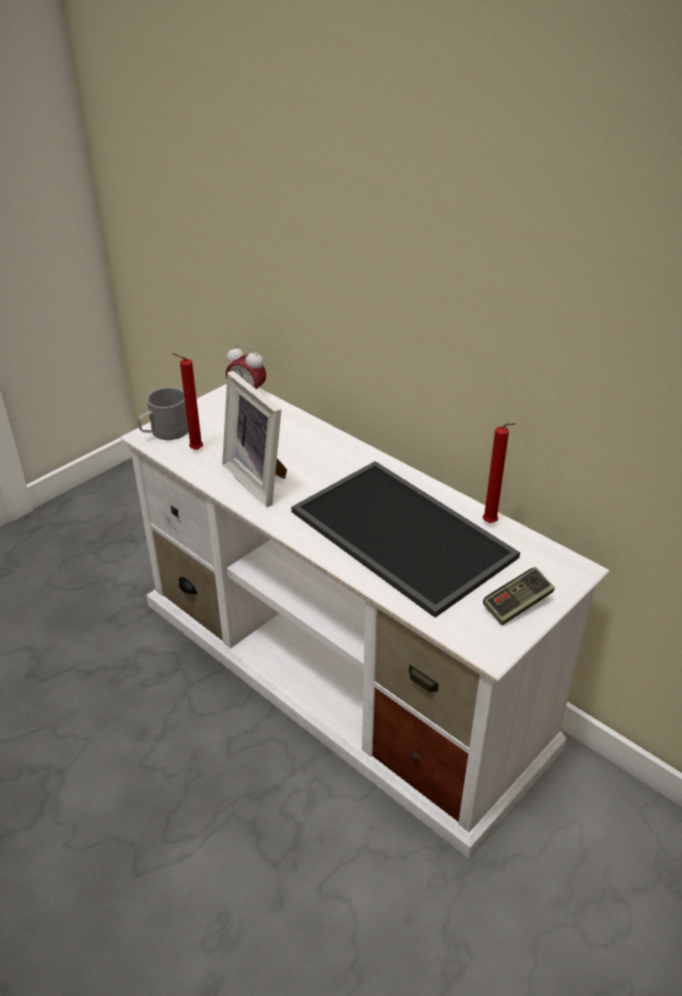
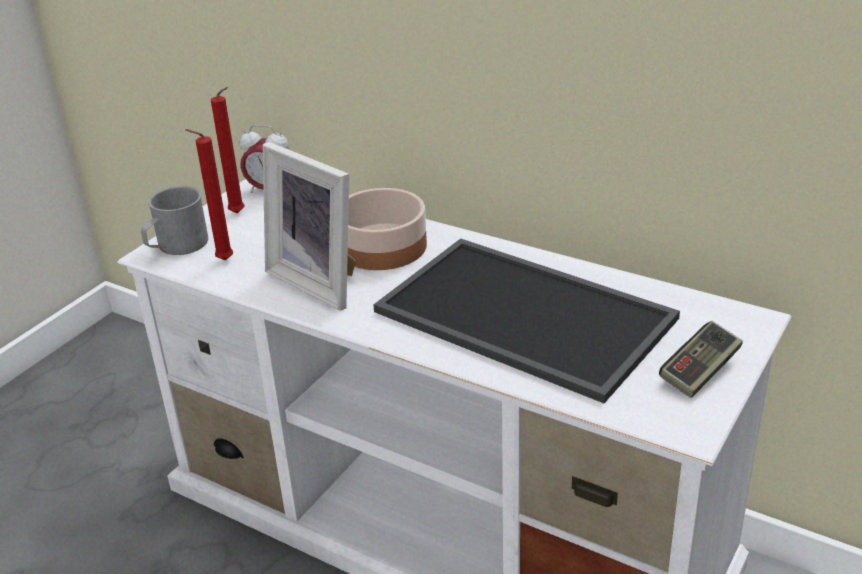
camera: 10 degrees left, 5 degrees down
(316, 457) = (382, 246): none -> bowl
(491, 524) = (629, 287): red candle -> red candle (239, 214)

